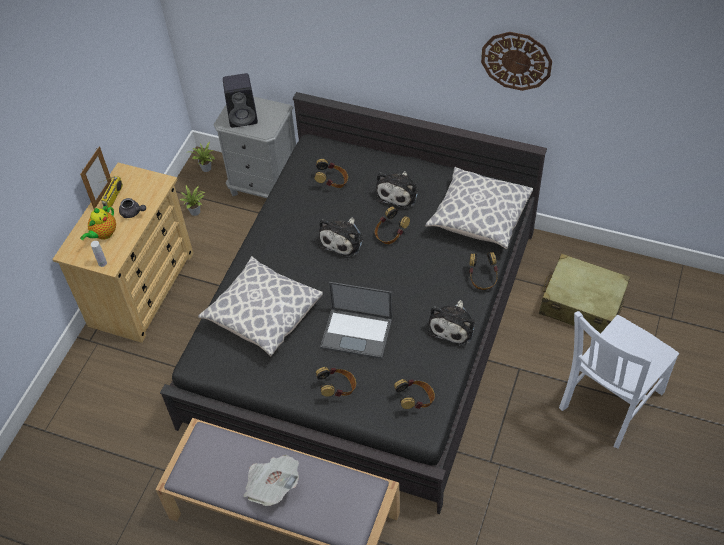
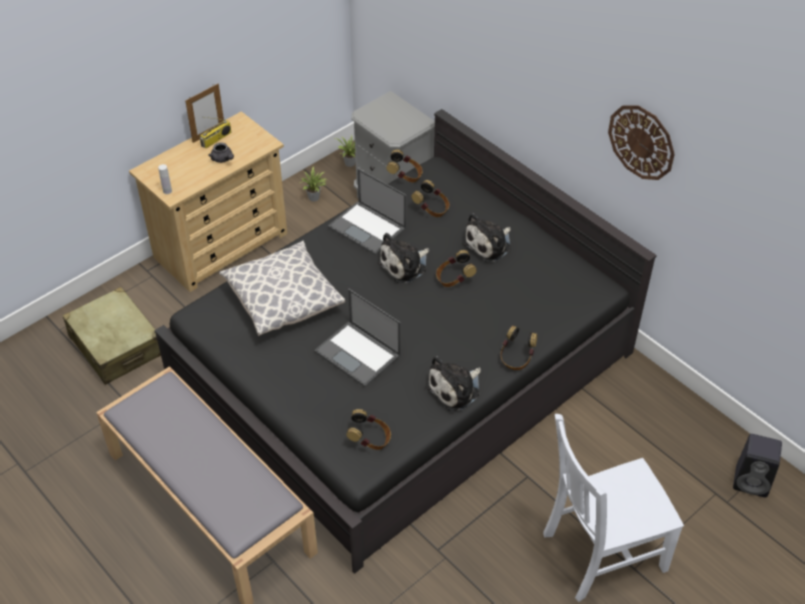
camera: 25 degrees right, 5 degrees down
(103, 234) = (185, 167): teapot -> none
(244, 117) = (383, 116): black speaker -> black speaker (752, 481)
(272, 485) = (194, 456): newspaper -> none
(291, 221) = (368, 228): none -> laptop
(338, 389) = (305, 395): headphones -> headphones (405, 176)
(478, 218) = (553, 300): pillow -> none
(581, 304) = (637, 444): beige suitcase -> beige suitcase (116, 345)

